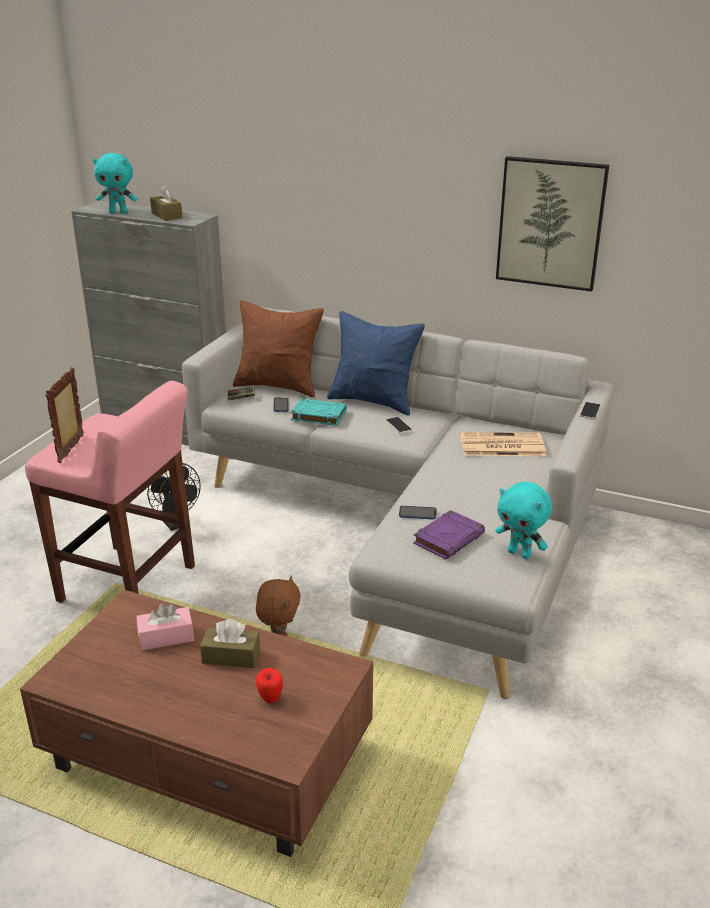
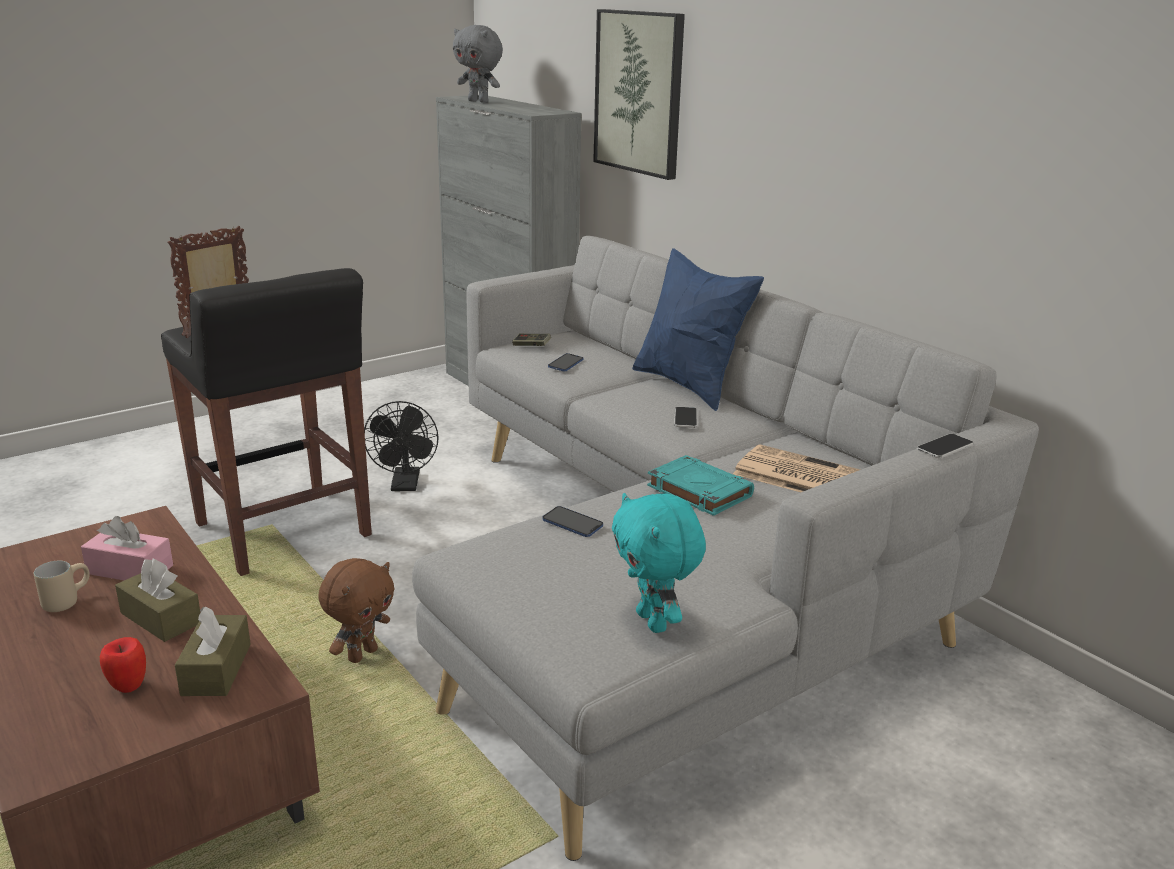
camera: 30 degrees right, 5 degrees down
(118, 212) = (479, 101): turquoise plush toy -> grey plush toy
(129, 584) = (284, 531): pink stool -> black stool
(154, 670) = (66, 600): none -> beige mug
(166, 215) = (523, 107): brown tissue box -> brown tissue box (216, 669)
(278, 386) = (591, 345): brown pillow -> none
(318, 415) = (596, 384): turquoise book -> turquoise book (698, 491)
(448, 538) = (572, 566): purple book -> none
(550, 223) = (972, 131): picture -> picture (639, 93)

